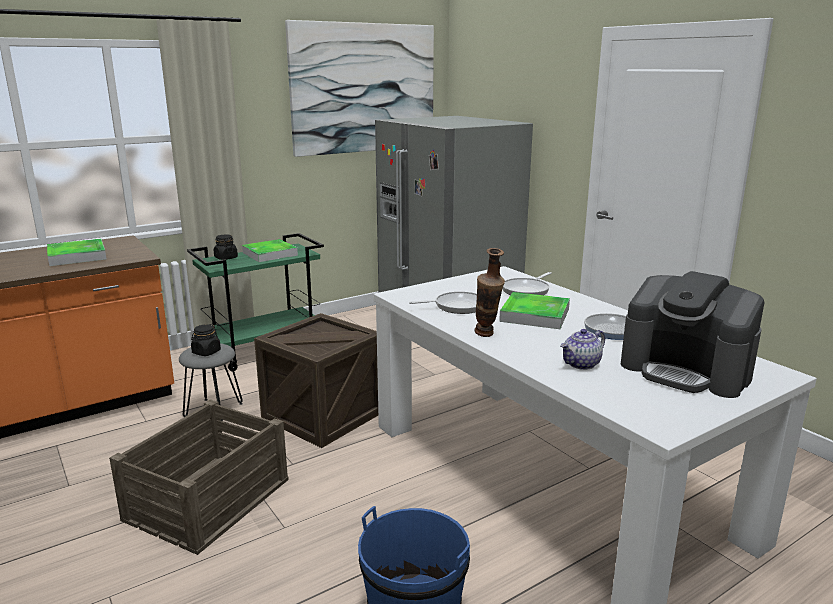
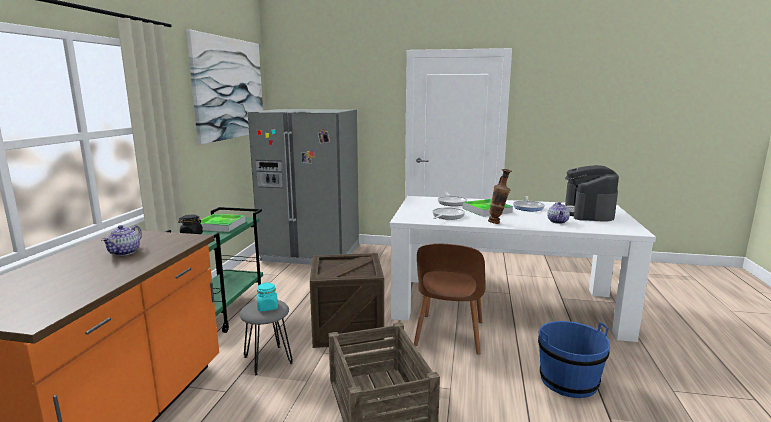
camera: 45 degrees left, 5 degrees down
(77, 256) = (125, 252): tray -> teapot
(206, 352) = (267, 307): black jar -> turquoise jar
(398, 476) = (449, 335): none -> brown chair
(686, 370) = (587, 213): coffee machine -> coffee machine turned 105 degrees clockwise

